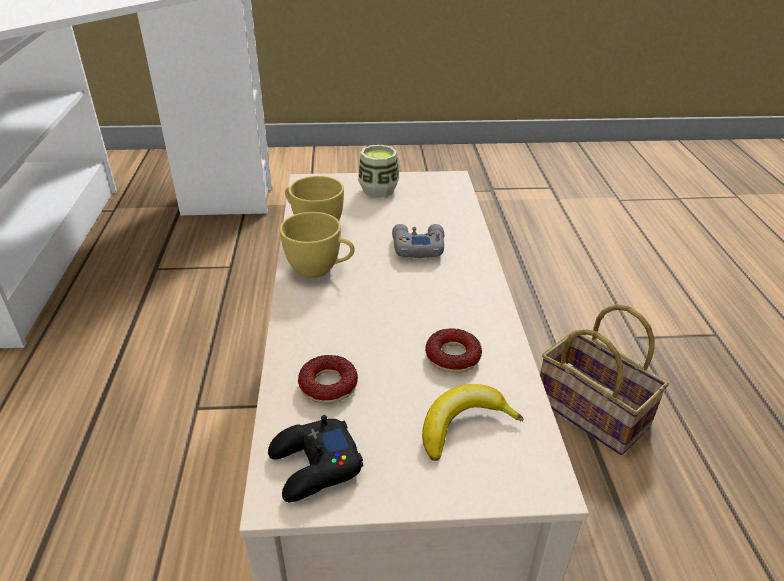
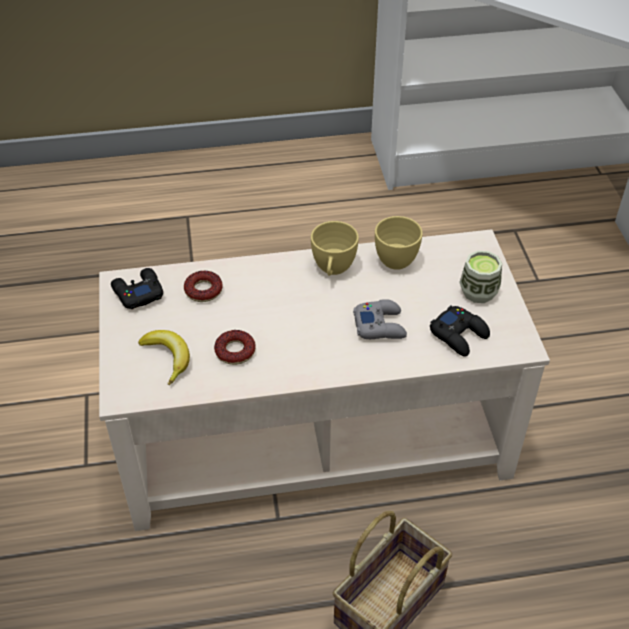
camera: 85 degrees right, 10 degrees up
(435, 205) = (459, 335): none -> black game controller

